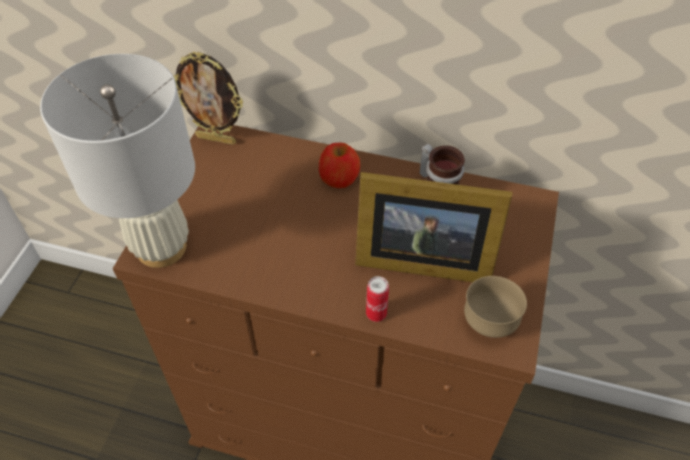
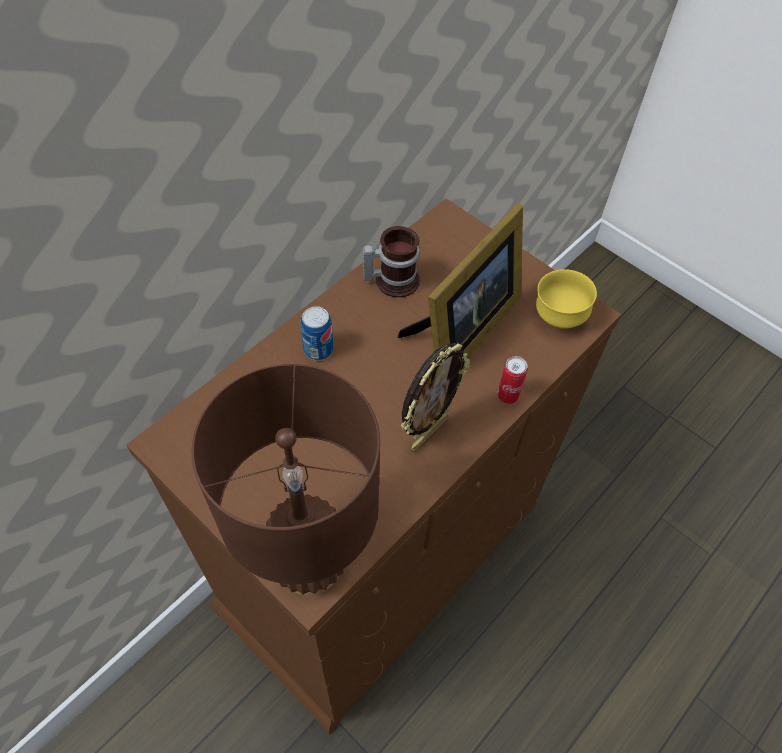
camera: 65 degrees left, 5 degrees up
(162, 247) = (310, 562): white table lamp -> brown table lamp
(217, 139) = (175, 442): picture frame -> picture frame (428, 433)
(339, 177) = (318, 349): apple -> can
(489, 322) = (558, 317): brown bowl -> yellow bowl

